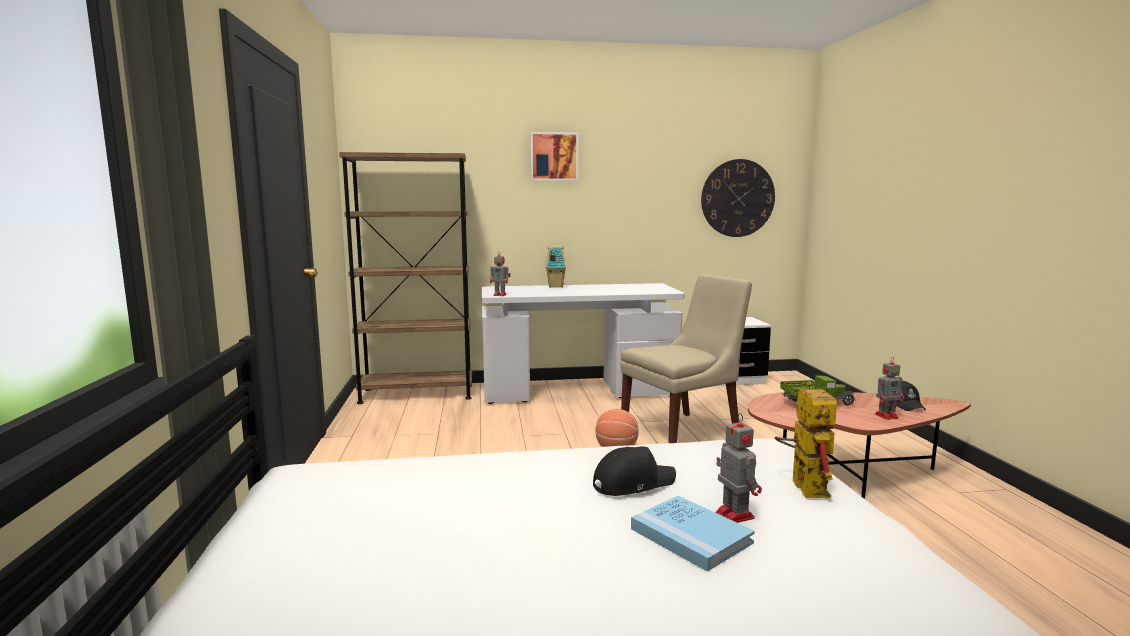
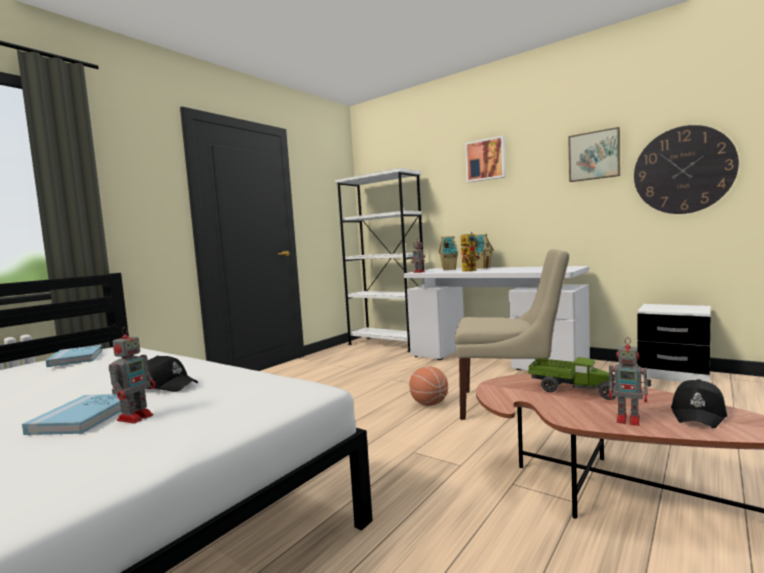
camera: 45 degrees right, 5 degrees down
(330, 500) = (76, 358): none -> blue book
(417, 394) = (387, 344): brown bookcase -> white bookcase
(522, 289) = (448, 269): none -> toy house
(668, 172) = (594, 156): none -> picture
(802, 485) = (223, 417): toy robot -> toy robot (470, 270)

